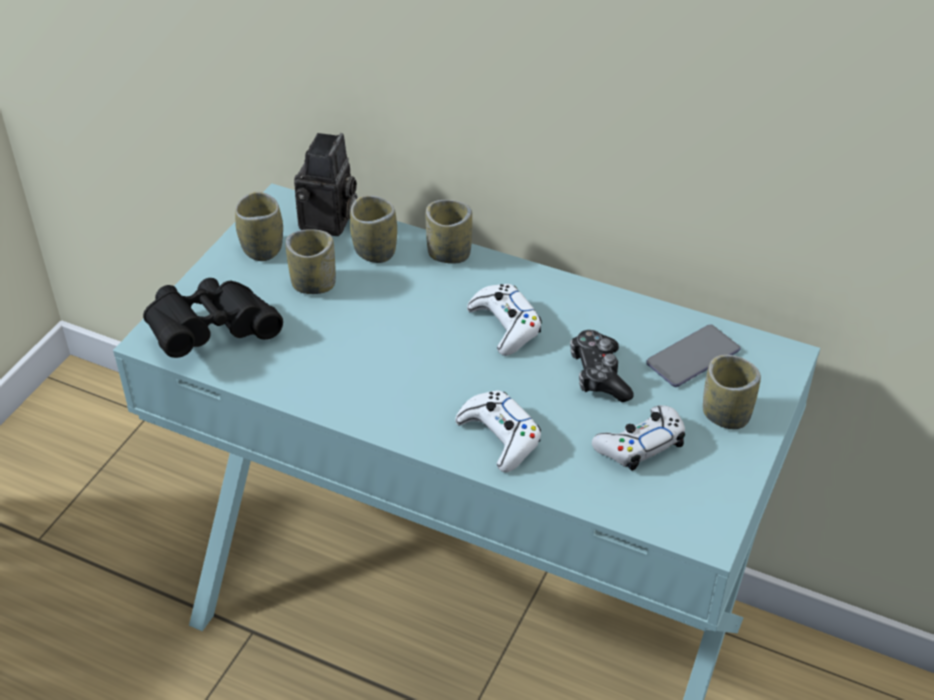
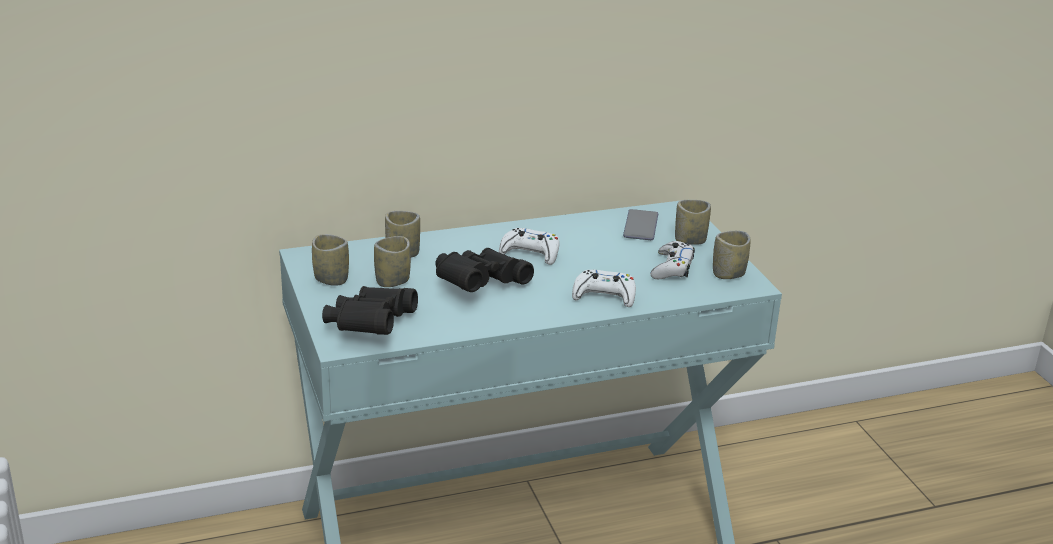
camera: 45 degrees left, 15 degrees down
(329, 222) = (351, 252): camera -> none
(388, 340) = (479, 285): none -> black binoculars
(449, 254) = (447, 237): cup -> cup (728, 274)
(599, 375) = (609, 251): game controller -> none

